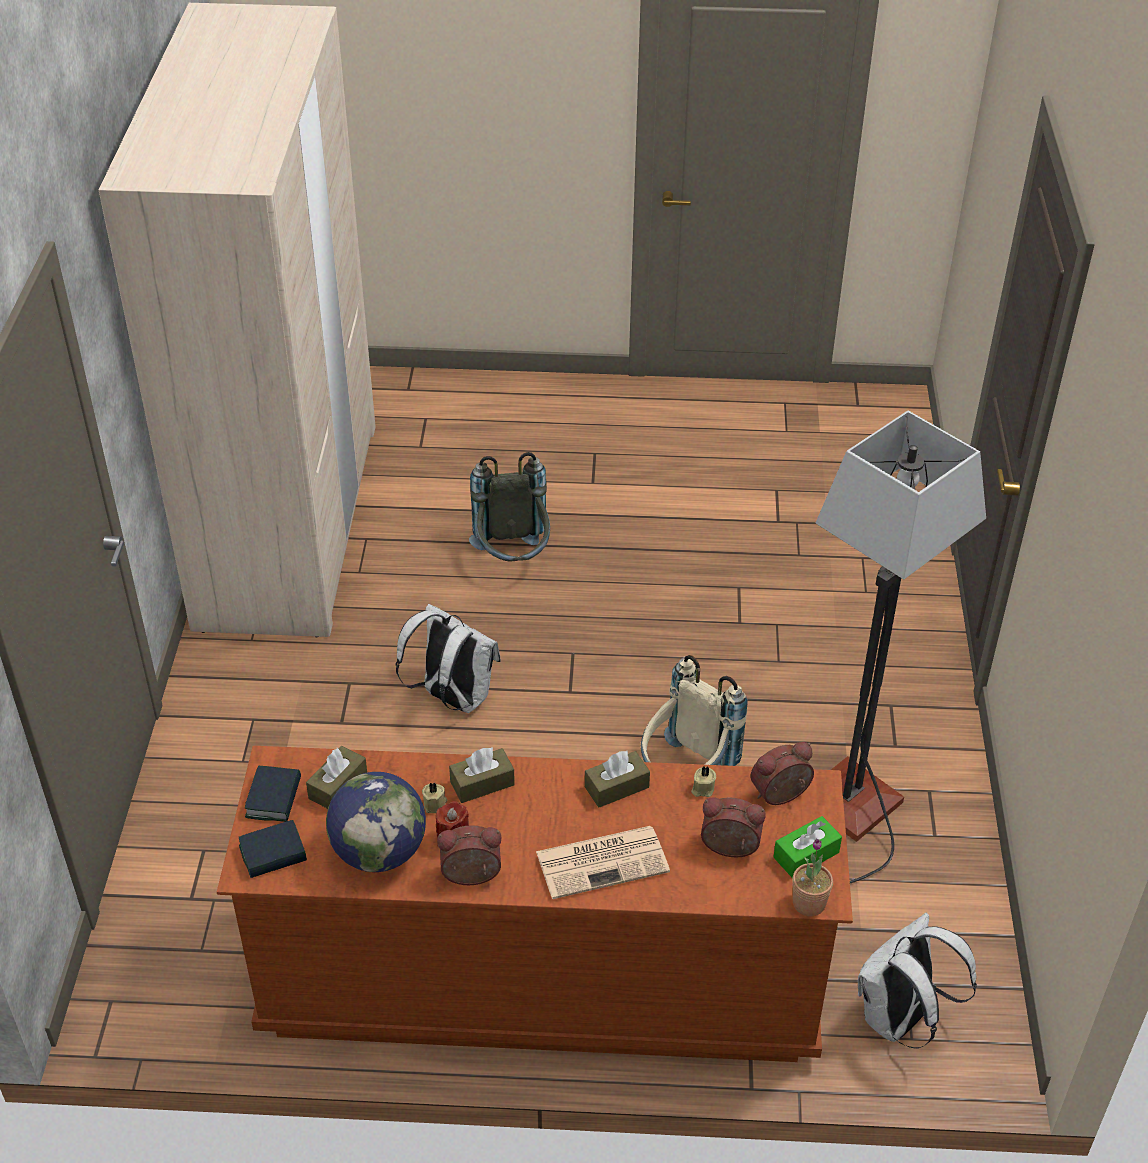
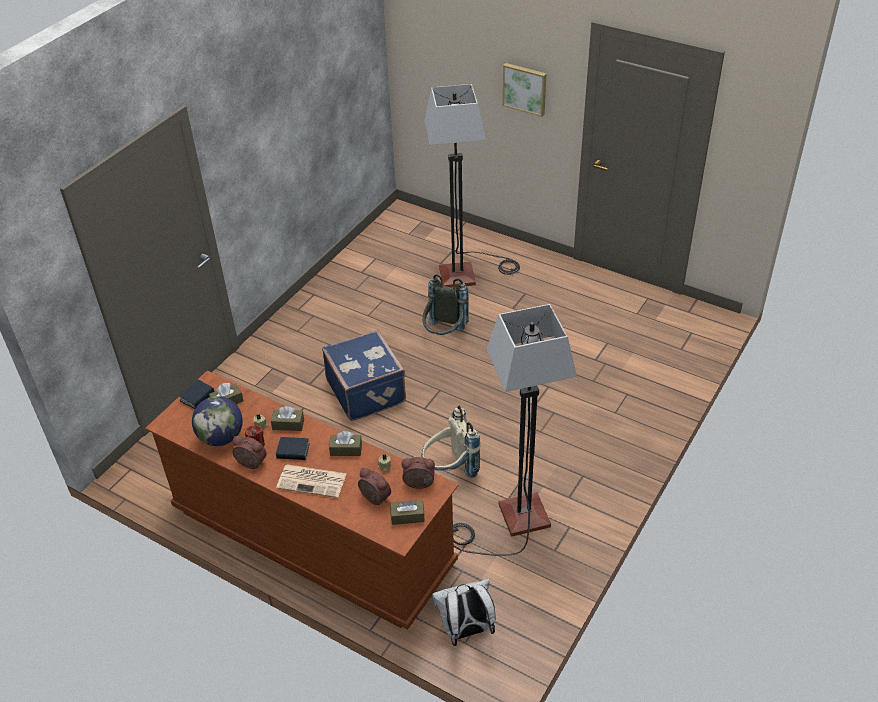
camera: 30 degrees right, 0 degrees up
(273, 854) = (178, 421): book -> book (293, 451)
(289, 523) = (352, 281): beige wardrobe -> none
(452, 698) = (367, 391): white backpack -> blue suitcase
(479, 448) = (468, 272): none -> floor lamp
(519, 96) = (525, 88): none -> picture
(806, 855) = (407, 516): green tissue box -> brown tissue box
(809, 903) = (390, 539): potted plant -> none

